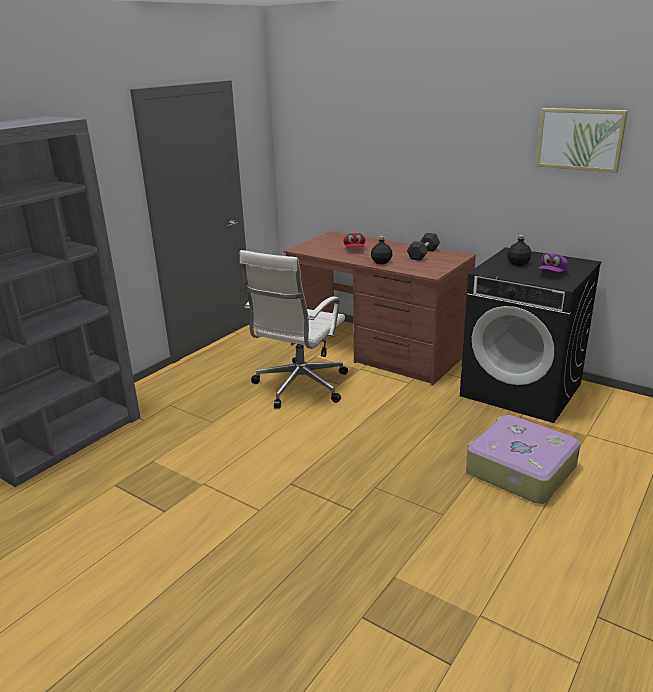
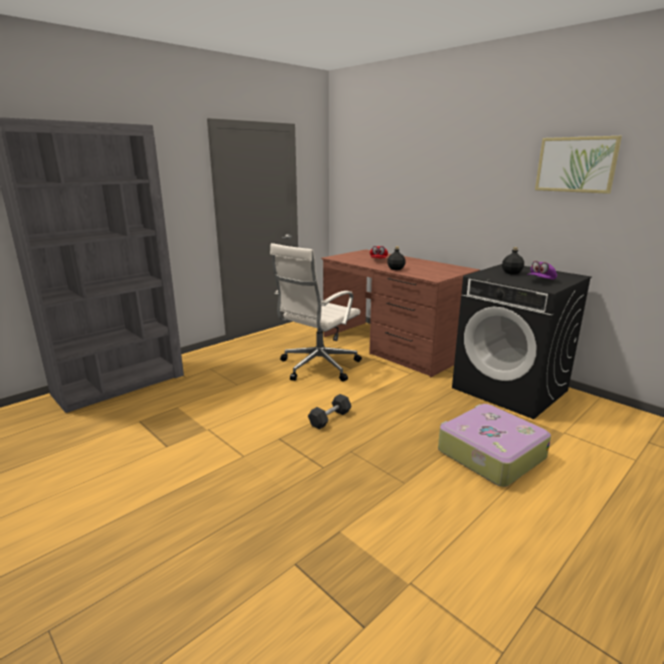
camera: 10 degrees right, 5 degrees down
(423, 254) = (434, 266): black dumbbell -> black dumbbell (330, 418)

